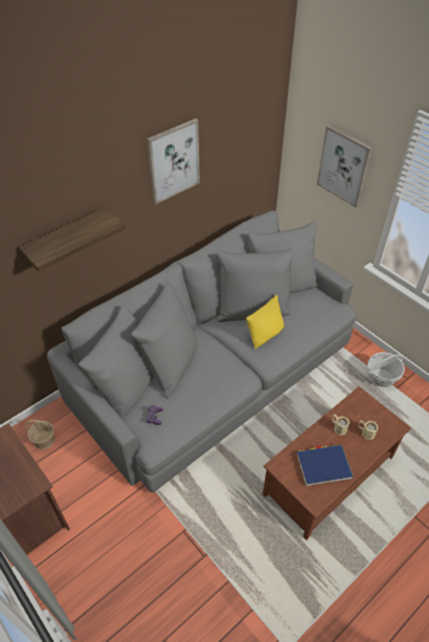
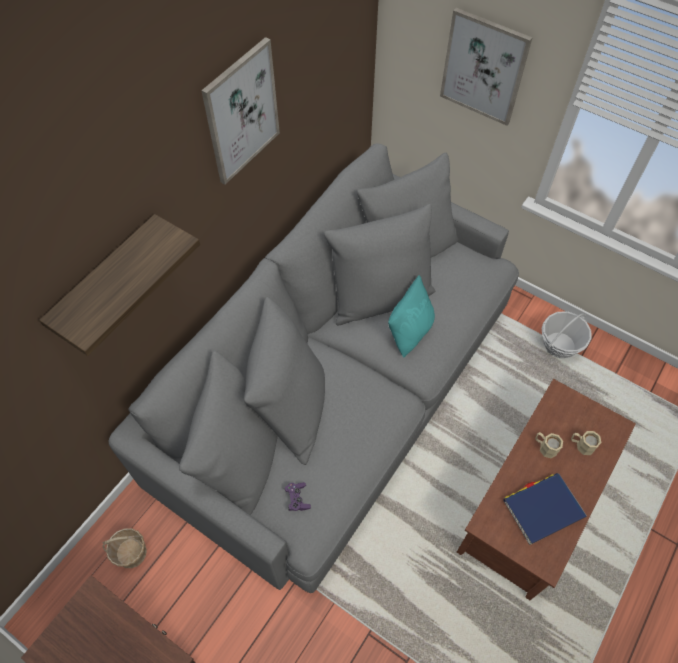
camera: 15 degrees left, 10 degrees up
(265, 334) = (410, 331): yellow pillow -> turquoise pillow

